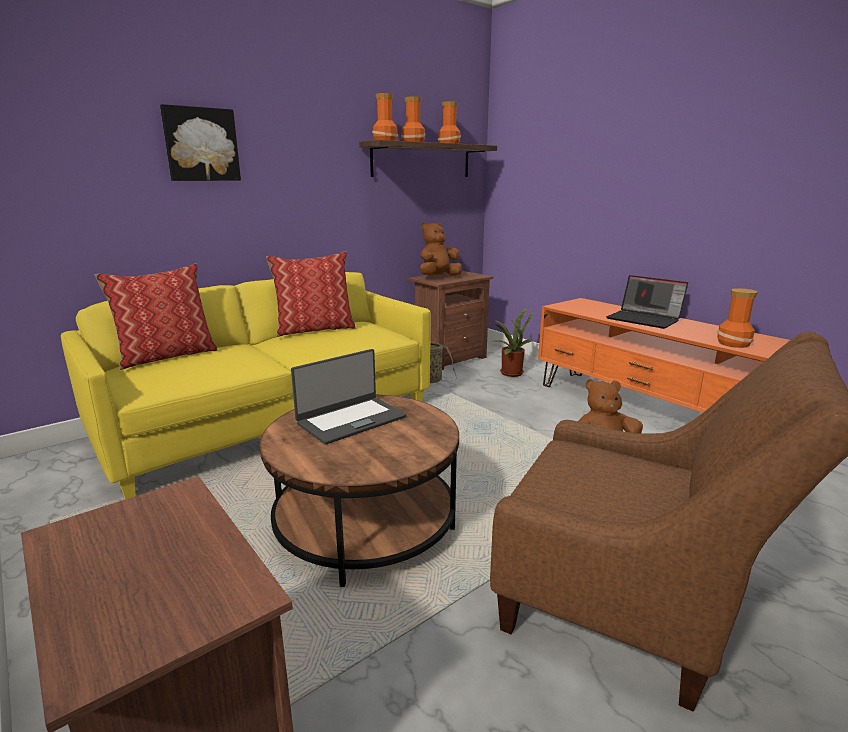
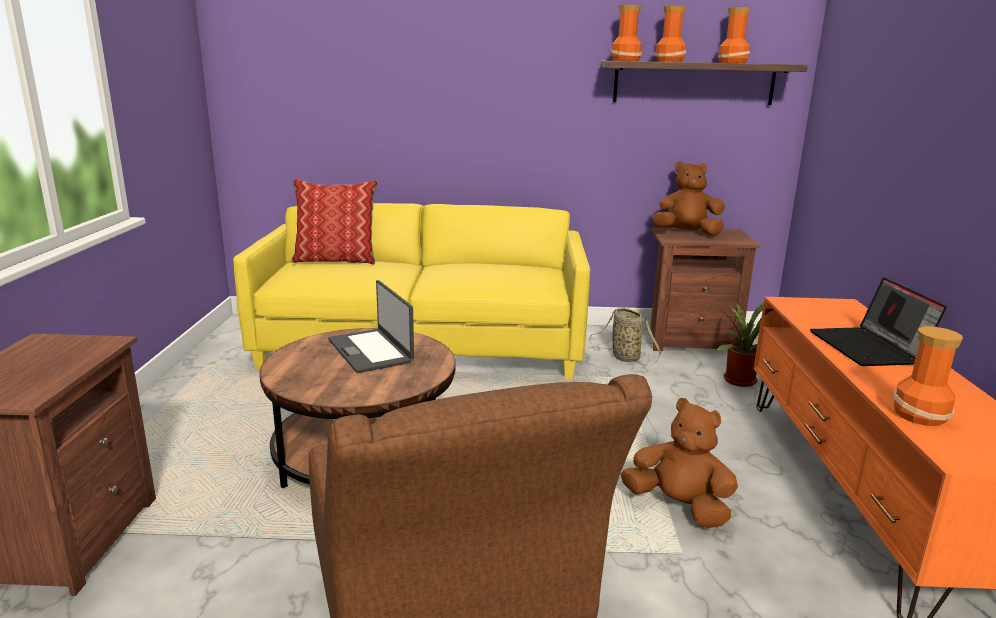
camera: 40 degrees right, 0 degrees up
(201, 144) = (419, 66): picture -> none
(315, 329) = (482, 264): pillow -> none
(350, 420) = (371, 351): laptop -> laptop turned 60 degrees clockwise

